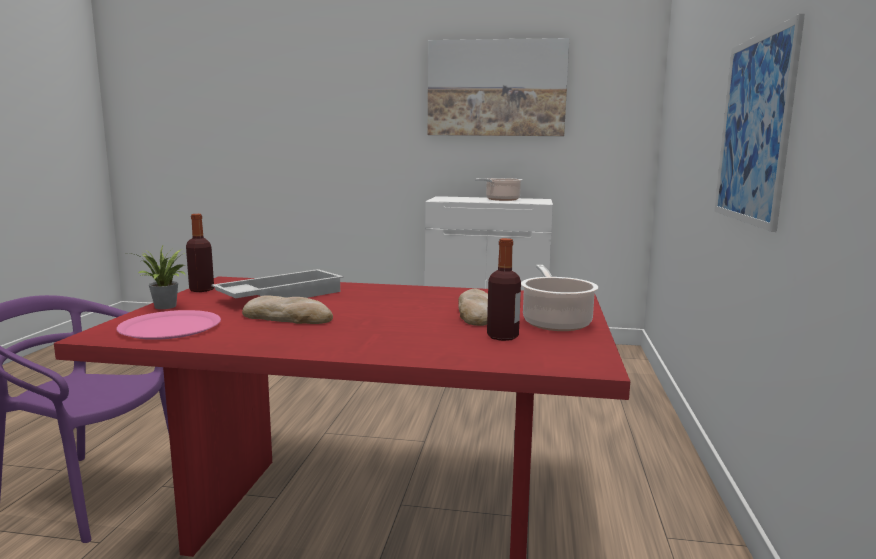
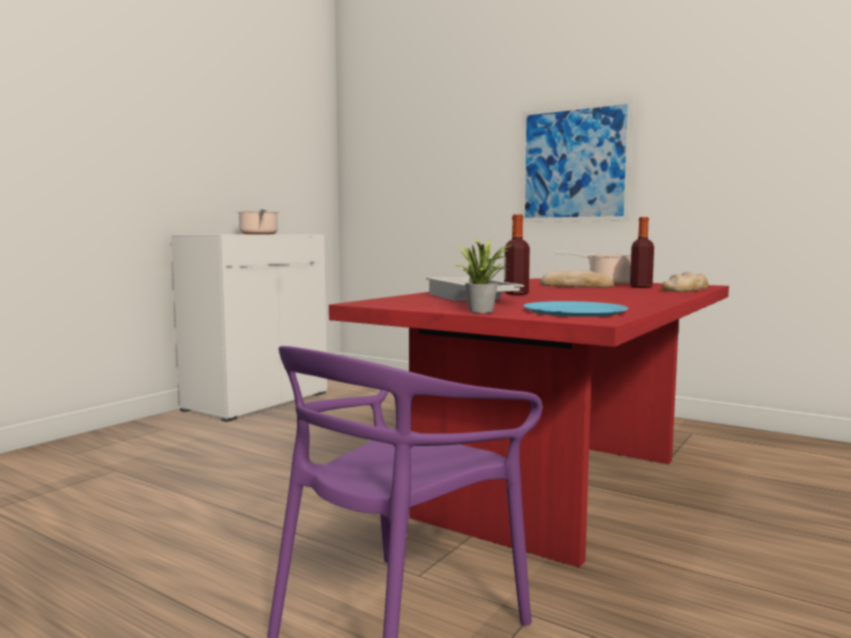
camera: 65 degrees left, 5 degrees down
(170, 327) = (574, 311): pink plate -> blue plate
(201, 290) = (406, 306): bottle -> bottle (516, 293)
(288, 317) = (560, 299): bread -> bread (685, 289)
(496, 88) = (218, 113): picture -> none

